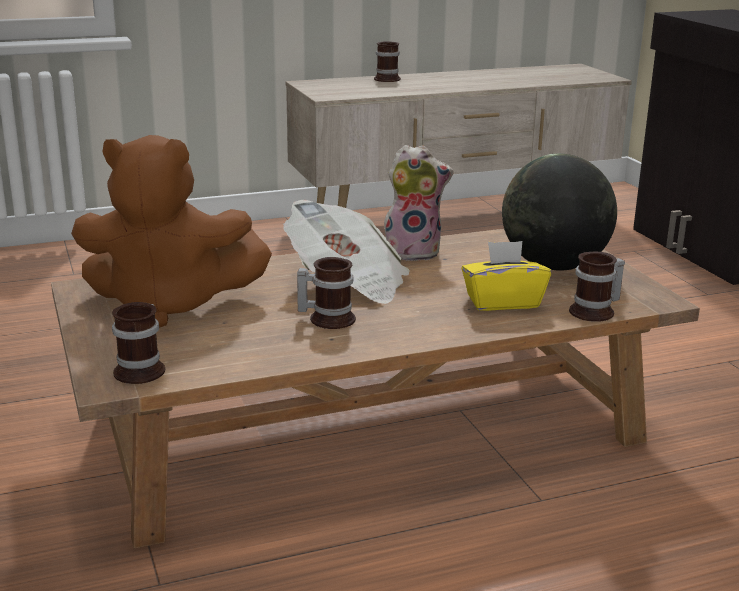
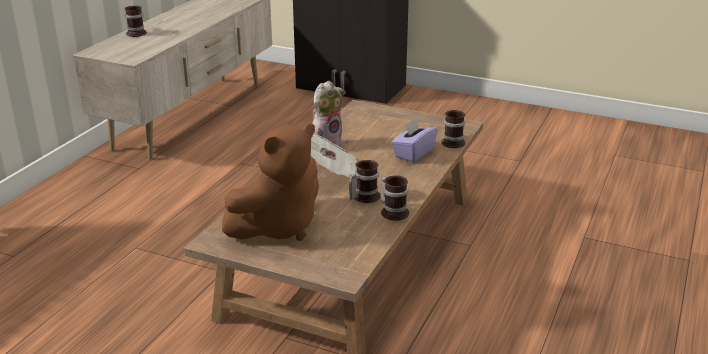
camera: 45 degrees left, 5 degrees up
(144, 369) = (343, 262): mug -> mug (394, 211)
(502, 302) = (413, 153): yellow tissue box -> purple tissue box
(554, 266) = (397, 125): globe -> none

